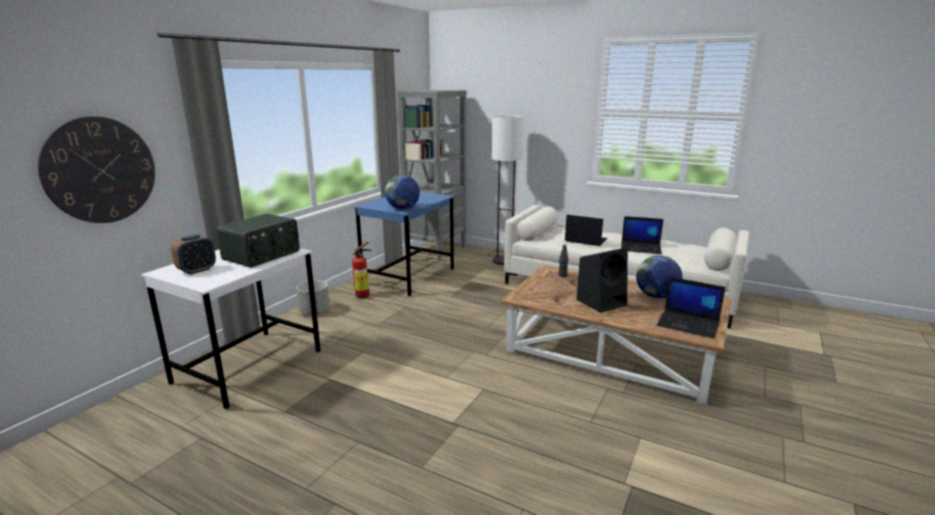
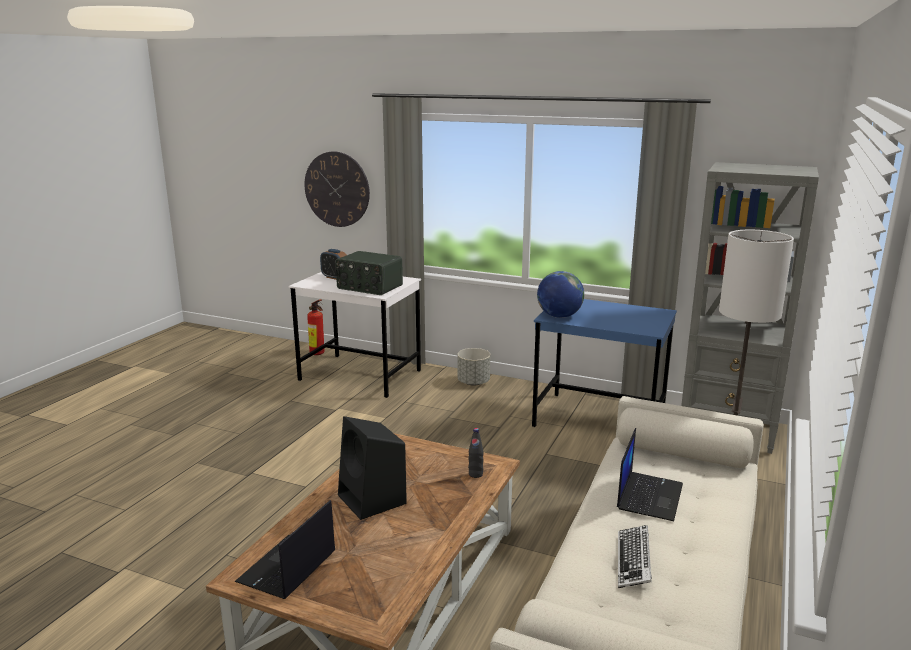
camera: 85 degrees right, 0 degrees up
(364, 295) = (524, 401): fire extinguisher -> fire extinguisher (318, 354)
(641, 248) = (633, 561): laptop -> keyboard
(656, 296) = (394, 553): globe -> none

